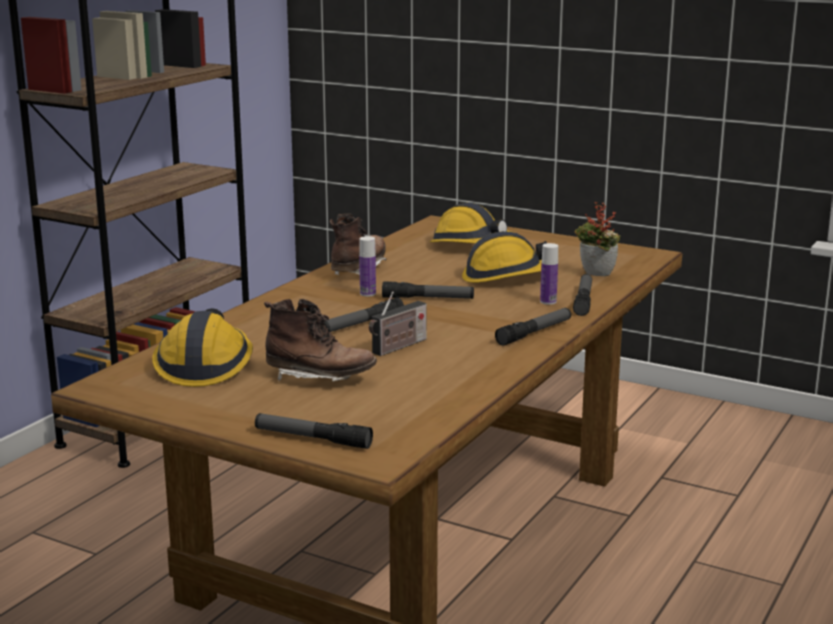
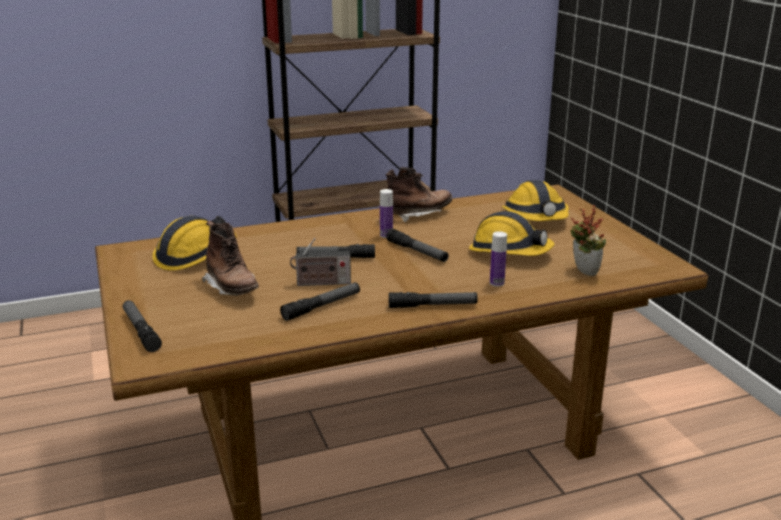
camera: 40 degrees right, 5 degrees up
(583, 300) = (526, 291): flashlight -> flashlight (322, 306)

